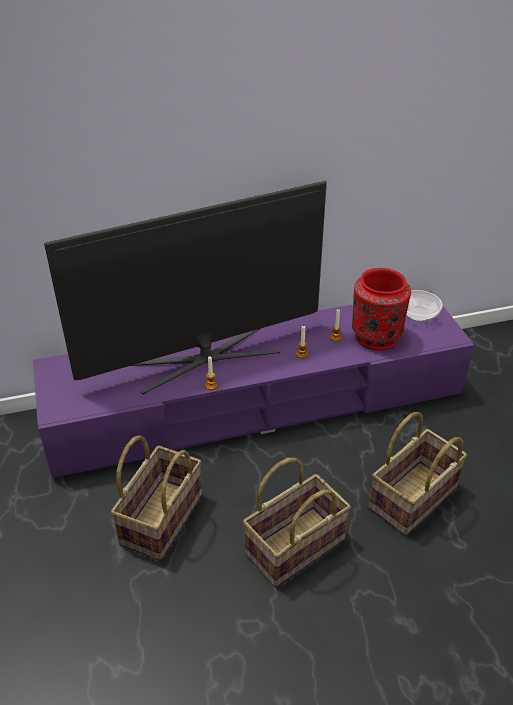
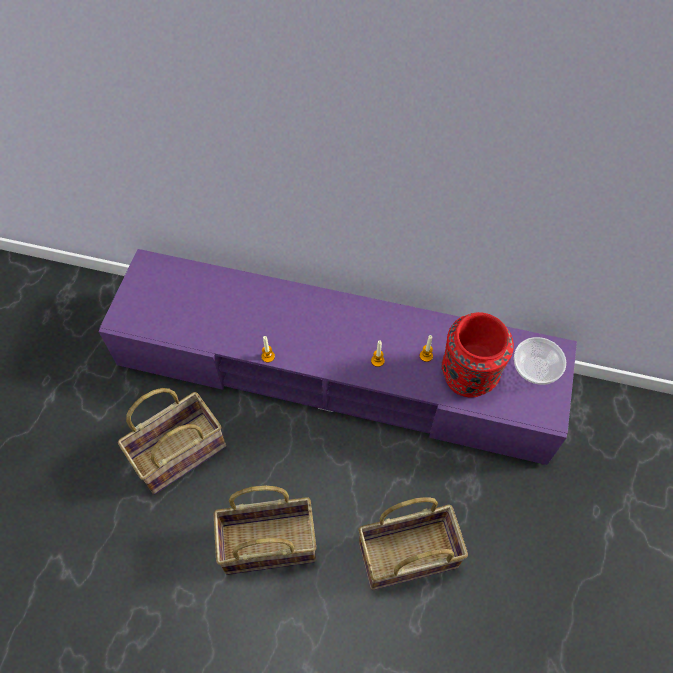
camera: 30 degrees right, 20 degrees up
(204, 357) = (284, 319): television -> none

